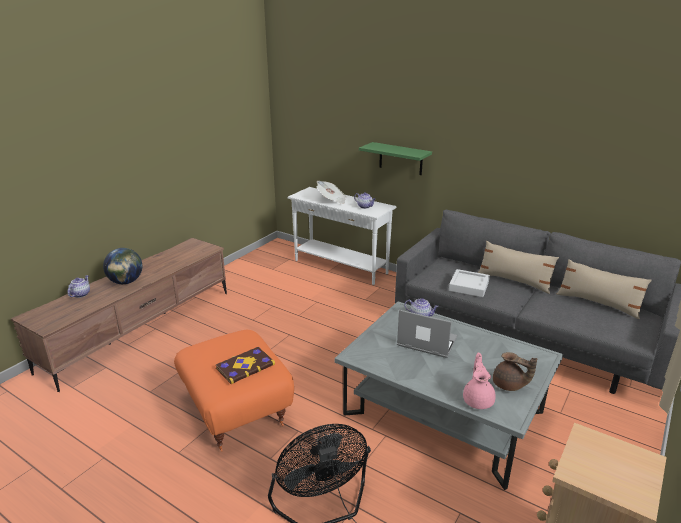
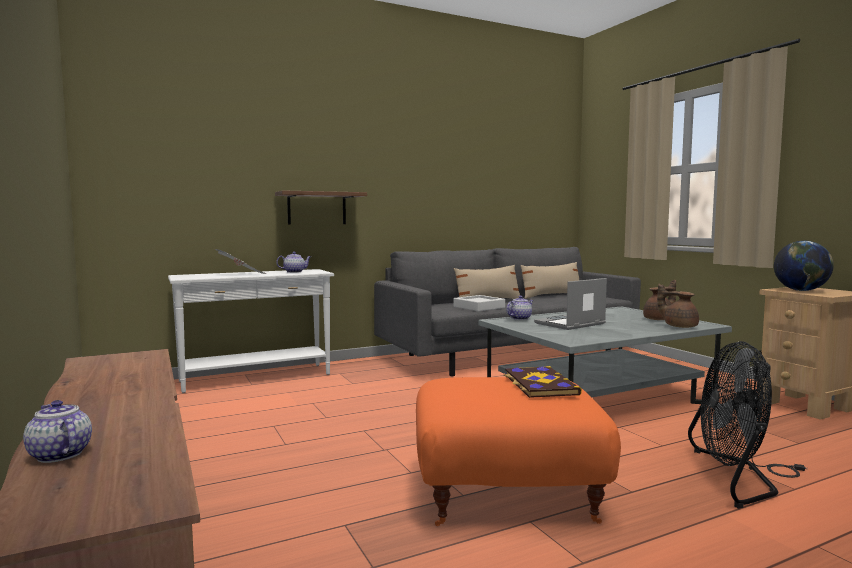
camera: 60 degrees left, 20 degrees down
(126, 282) = (119, 411): globe -> globe (801, 290)
(400, 159) = (317, 208): green shelf -> brown shelf
(478, 400) = (679, 326): pink teapot -> brown teapot

